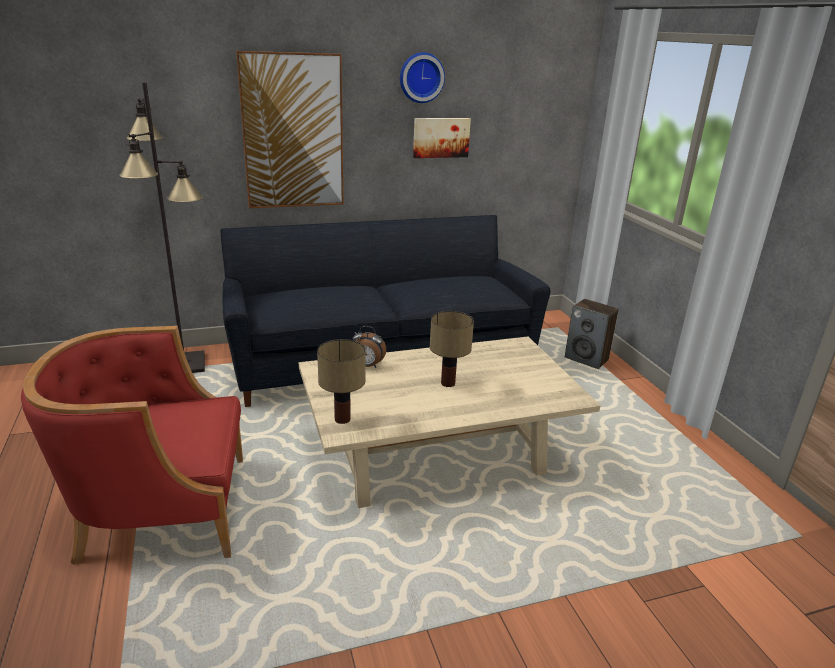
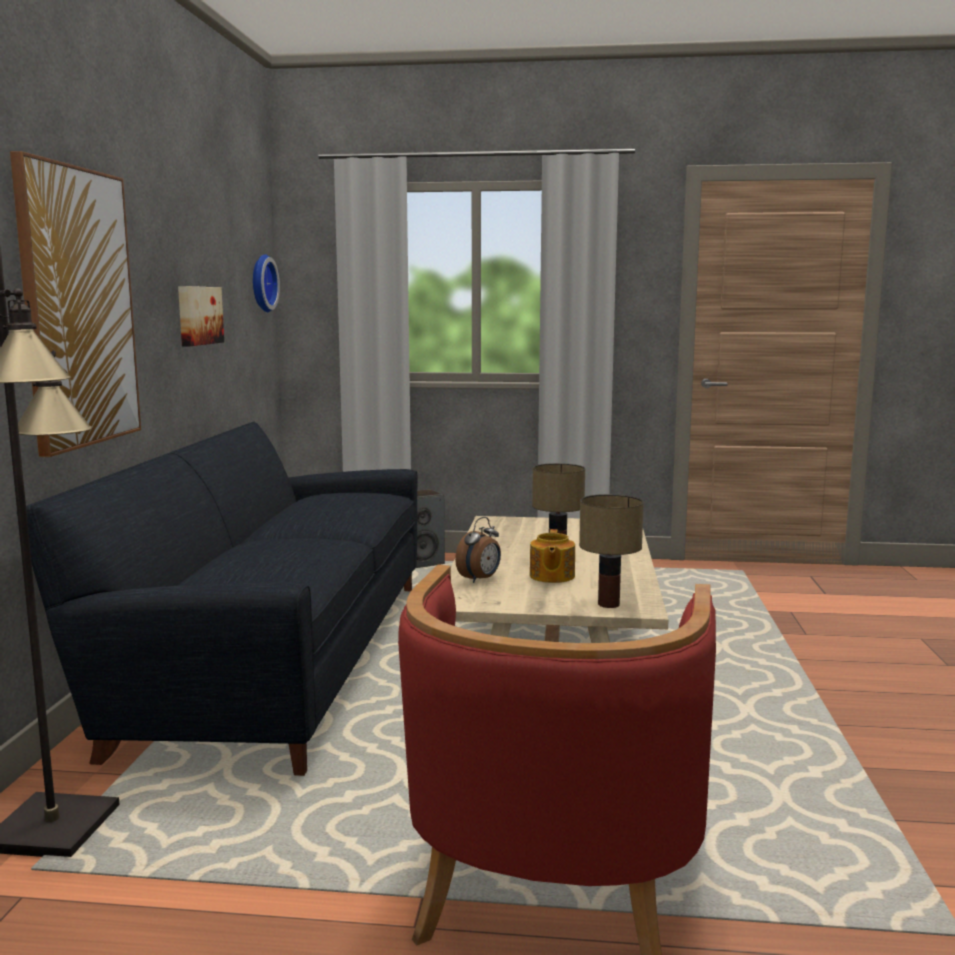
camera: 65 degrees left, 15 degrees down
(393, 389) = (551, 576): none -> teapot
(421, 77) = (177, 226): wall clock -> wall clock (261, 283)

